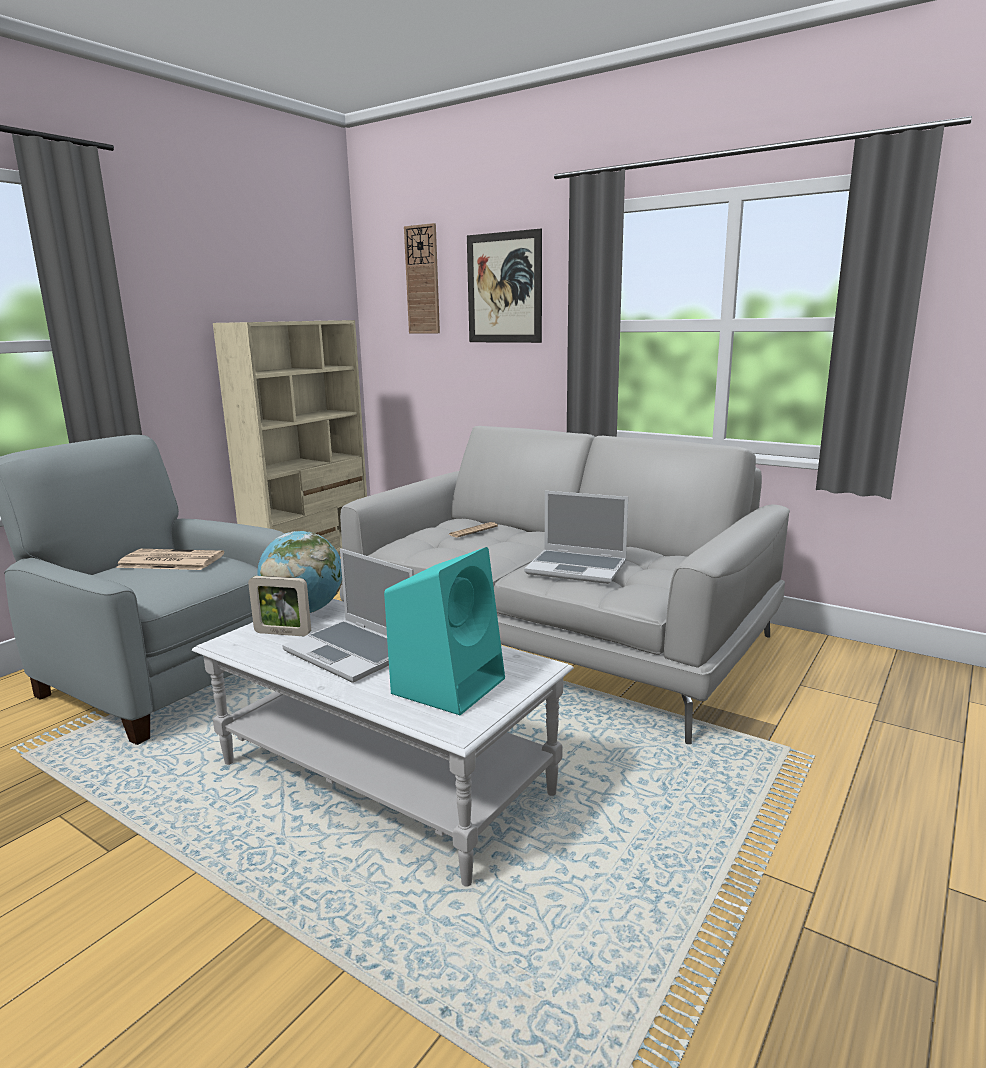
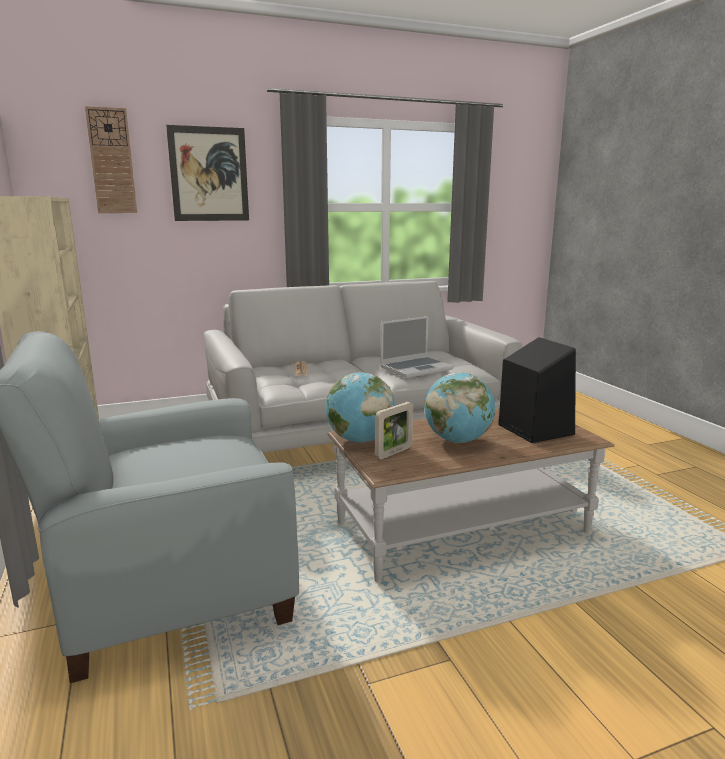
camera: 55 degrees left, 0 degrees up
(169, 561) = (175, 454): newspaper -> none
(353, 652) = (457, 440): laptop -> globe
(384, 779) = (462, 528): white coffee table -> brown coffee table
(449, 684) = (533, 429): turquoise speaker -> black speaker

